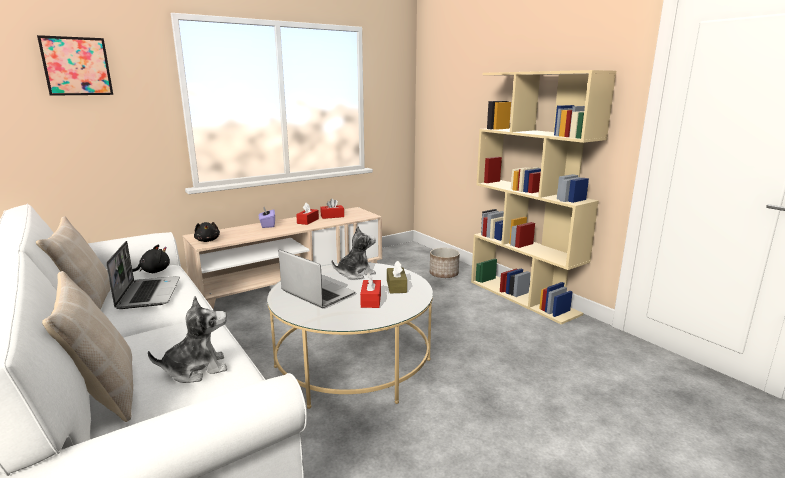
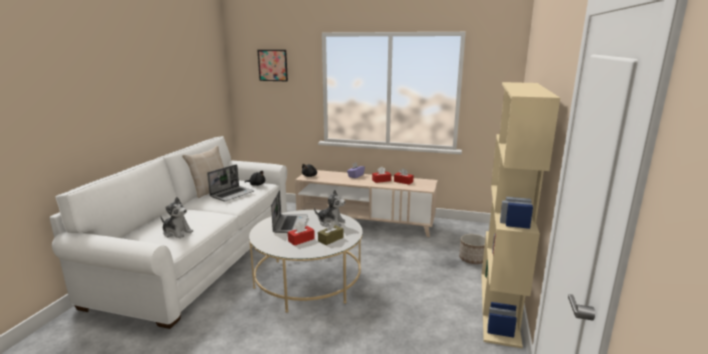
camera: 50 degrees right, 0 degrees up
(105, 392) = (147, 226): beige pillow -> none

